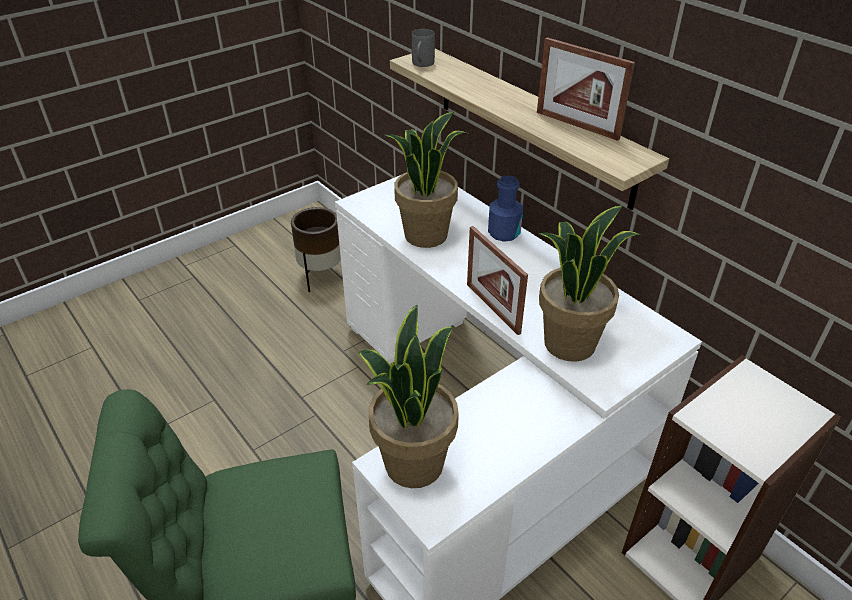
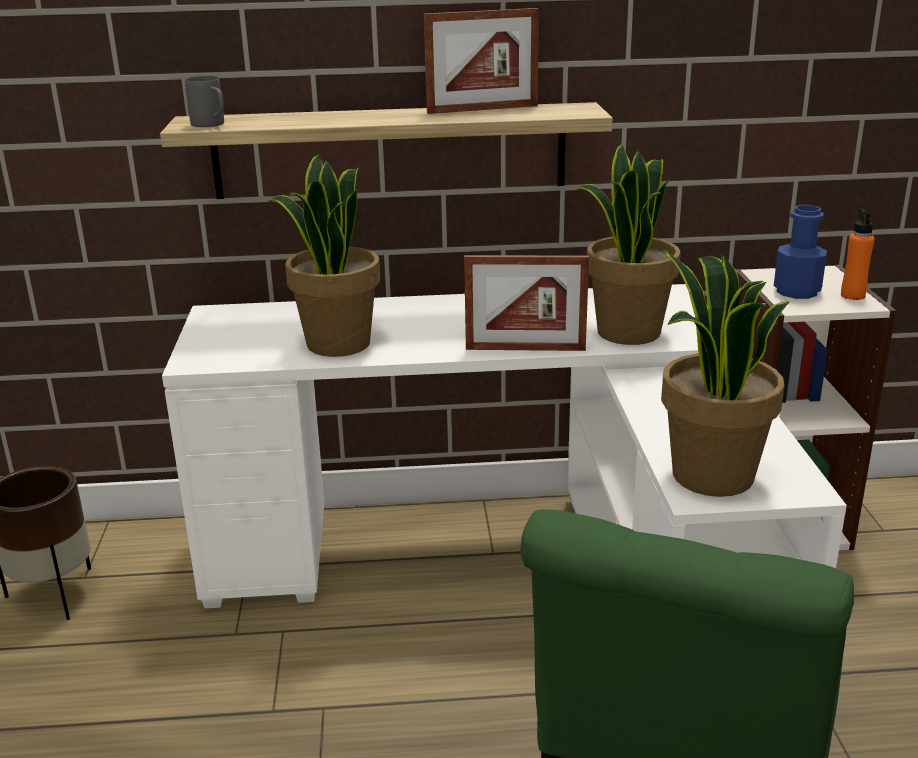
camera: 55 degrees left, 15 degrees down
(504, 233) = (404, 306): blue bottle -> blue bottle (797, 291)
(769, 446) = (852, 295): none -> orange bottle

